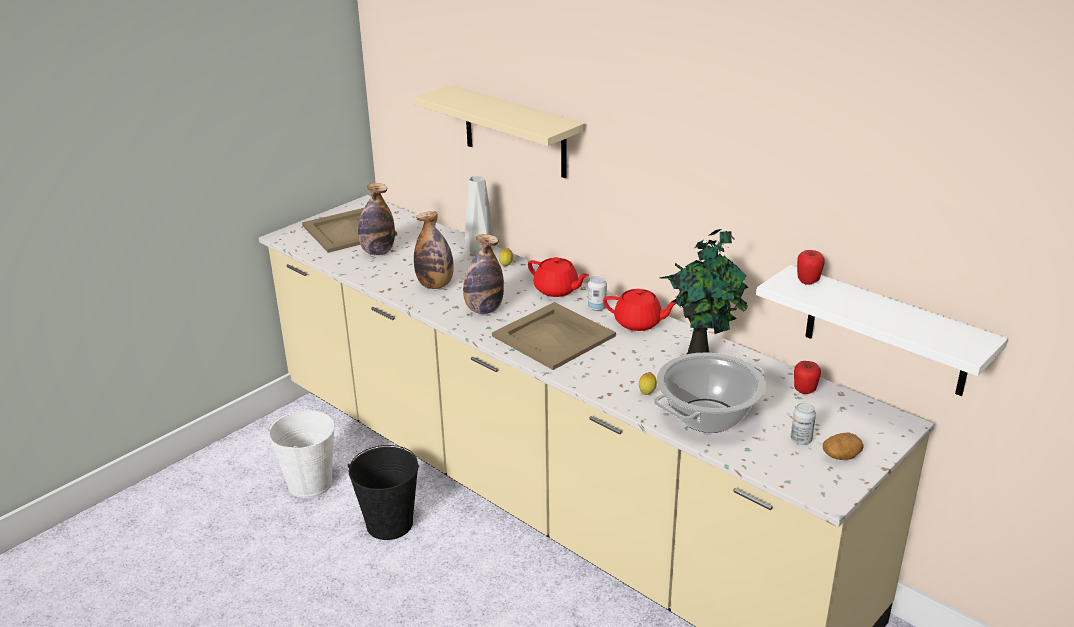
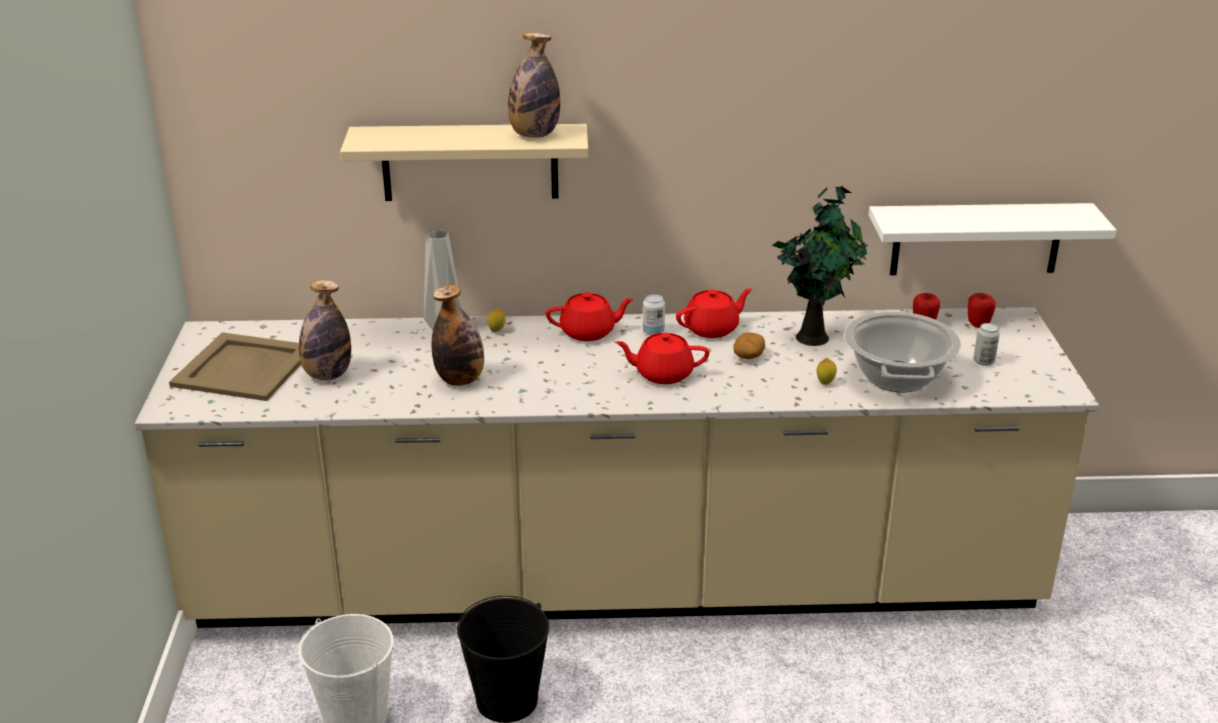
camera: 45 degrees left, 0 degrees up
(483, 309) = (555, 380): bottle -> bottle (534, 135)
(552, 336) = (662, 374): beige tray -> red teapot
(808, 281) = (908, 214): apple -> apple (978, 324)
(841, 456) = (1025, 359): potato -> potato (748, 356)

